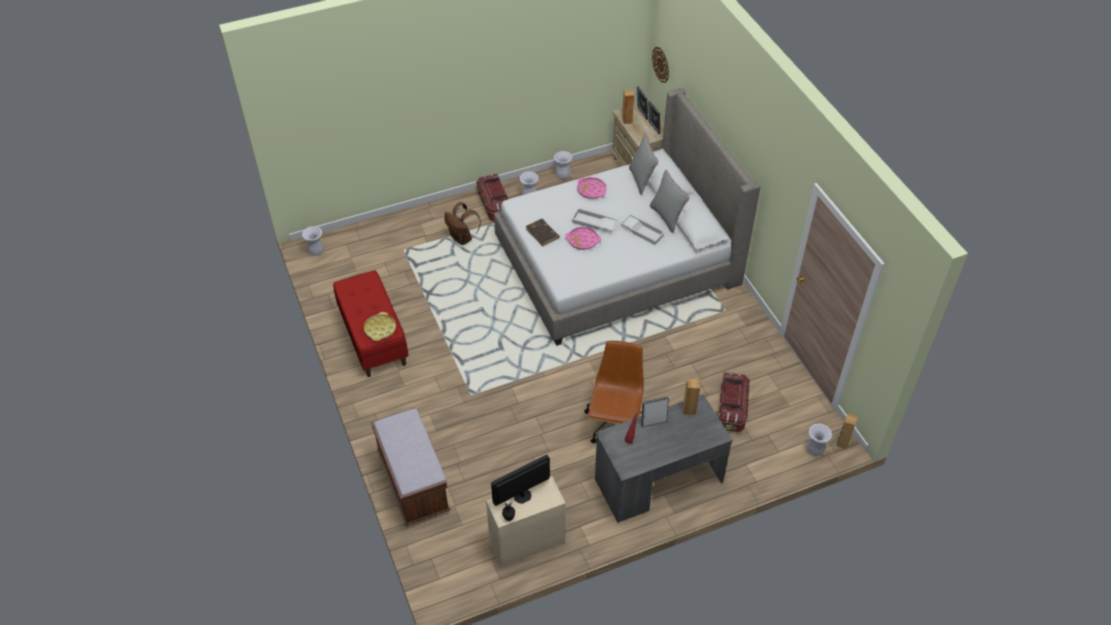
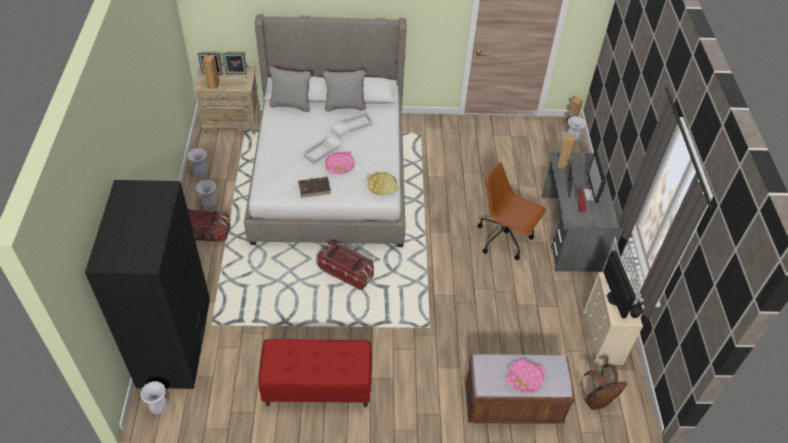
camera: 70 degrees left, 0 degrees up
(376, 236) = (175, 343): none -> black wardrobe
(380, 329) = (350, 358): yellow tray -> yellow tray (382, 186)
(462, 238) = (229, 271): brown backpack -> brown backpack (597, 400)
(591, 190) = (281, 139): pink tray -> pink tray (525, 378)
(658, 446) = (592, 195): none -> monitor
(661, 64) = (208, 18): wall clock -> none
(731, 409) = (518, 167): storage box -> storage box (346, 272)

